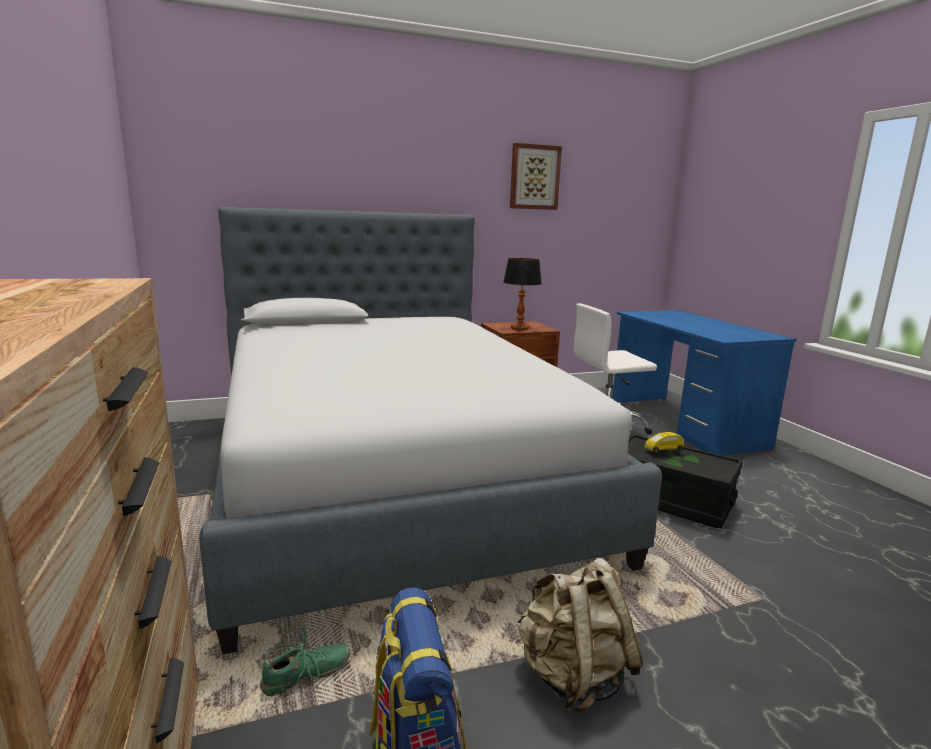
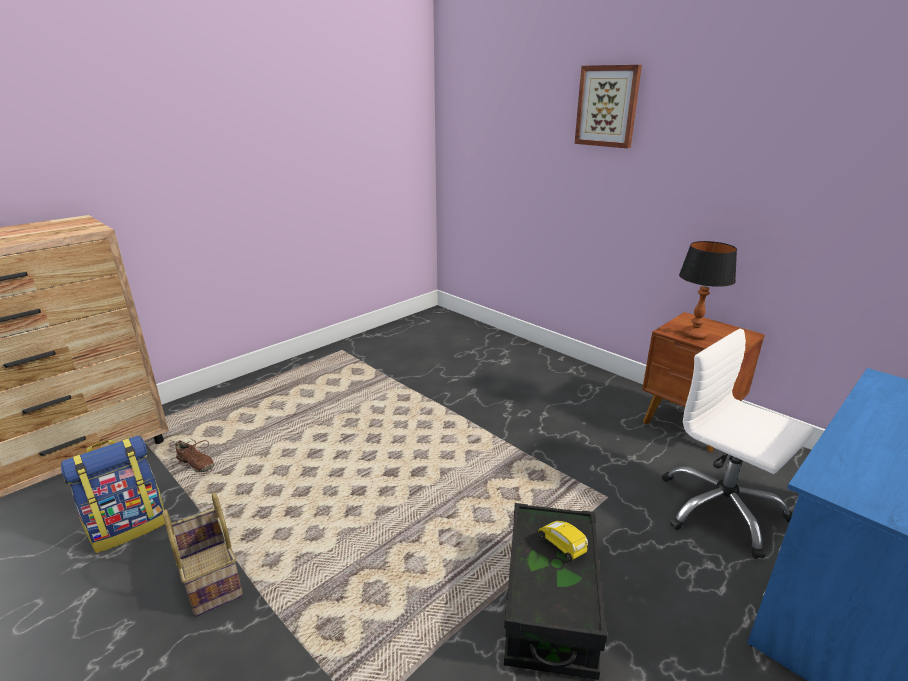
camera: 65 degrees right, 10 degrees up
(306, 676) = (195, 464): green shoe -> brown shoe
(392, 476) = (440, 411): bed -> none
(534, 177) = (811, 126): picture -> picture (607, 106)
(572, 678) = (209, 578): beige backpack -> basket

